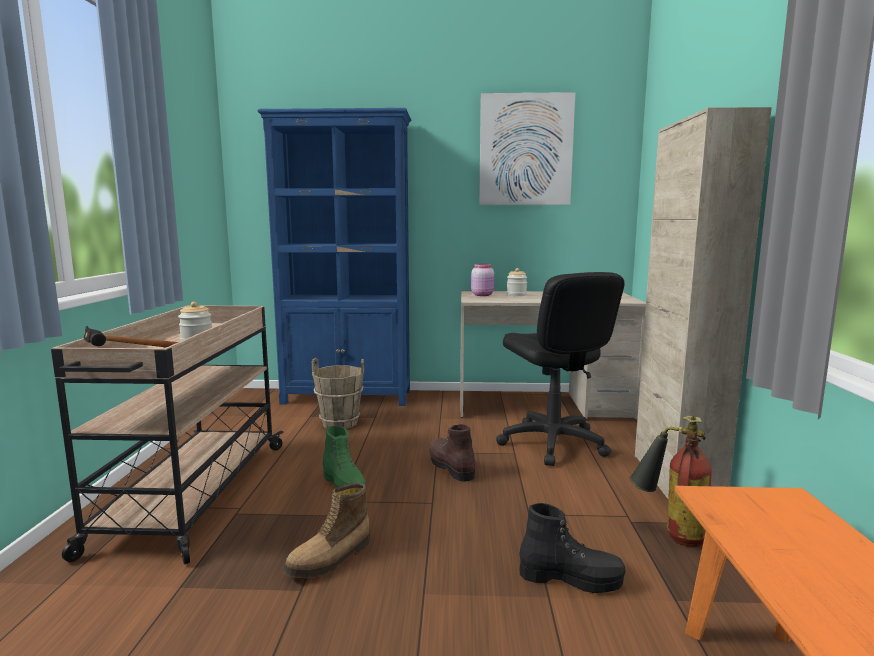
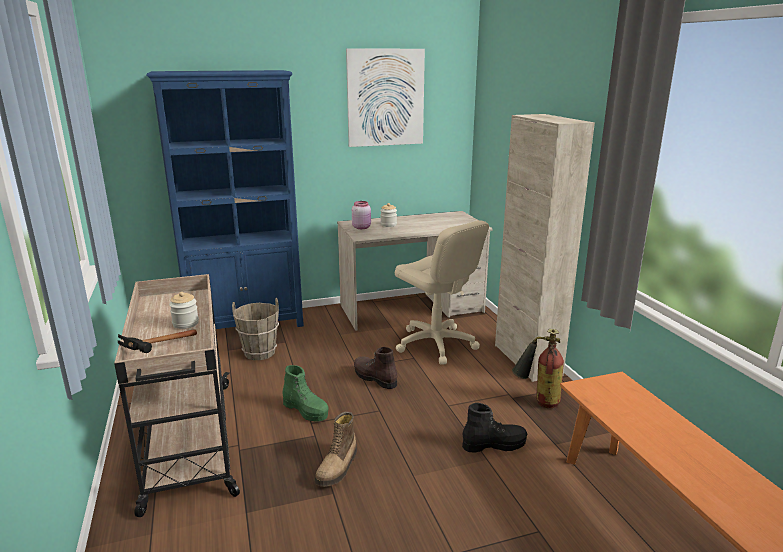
camera: 20 degrees left, 10 degrees up
(552, 443) = (436, 344): black office chair -> beige office chair

